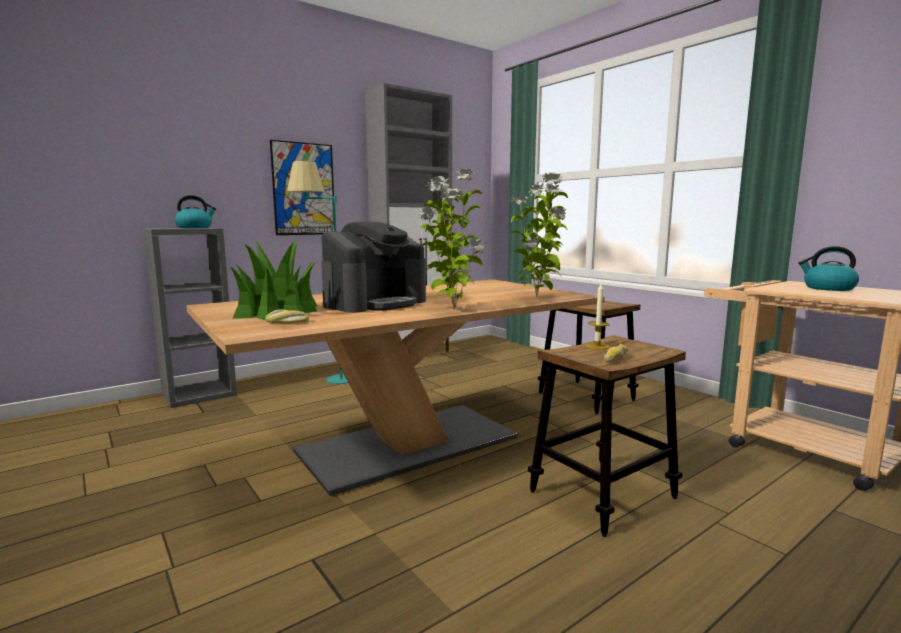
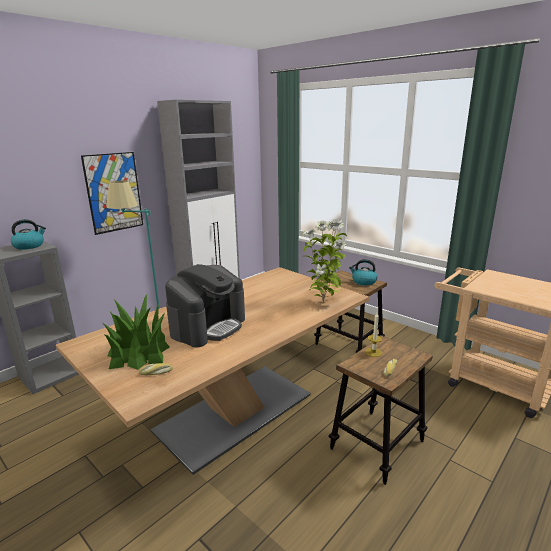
camera: 10 degrees left, 10 degrees up
(452, 309) = (270, 333): potted plant -> none
(828, 288) = (514, 284): kettle -> kettle (363, 281)

